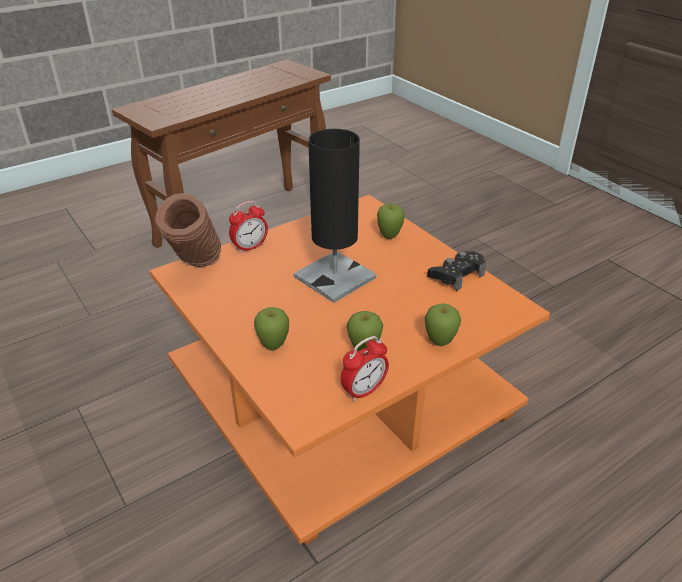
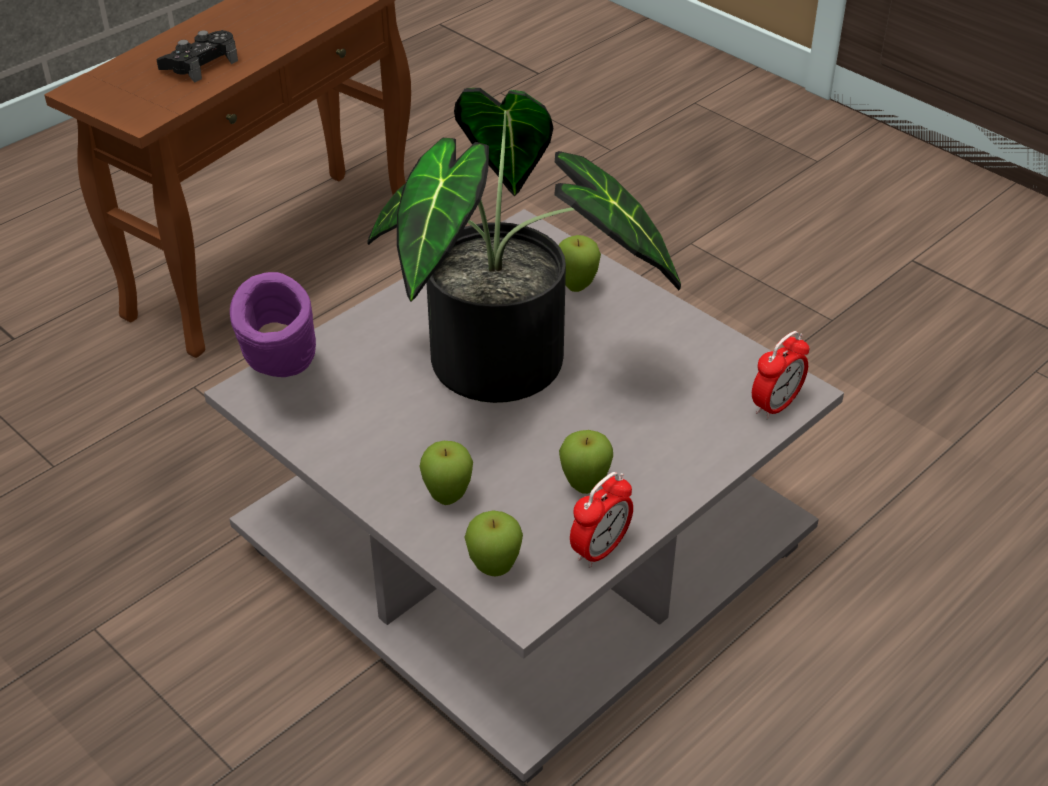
camera: 10 degrees left, 5 degrees up
(196, 271) = (283, 384): brown vase -> purple vase
(250, 247) = (356, 332): alarm clock -> alarm clock (775, 405)
(335, 277) = (509, 370): black table lamp -> potted plant
(341, 392) = (524, 545): orange coffee table -> grey coffee table
(439, 343) = (692, 462): apple -> apple (494, 570)
(456, 275) = (696, 345): black game controller -> black game controller (200, 64)

